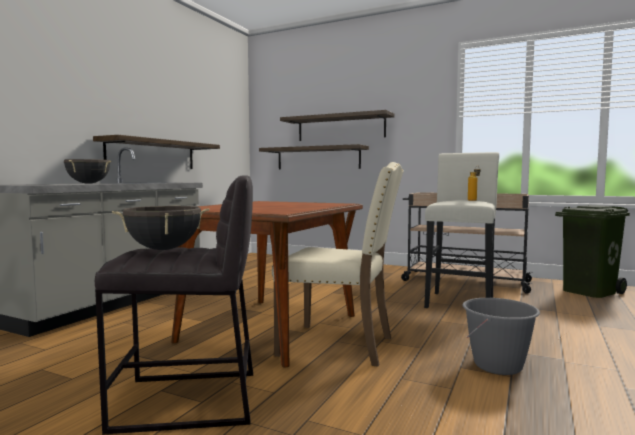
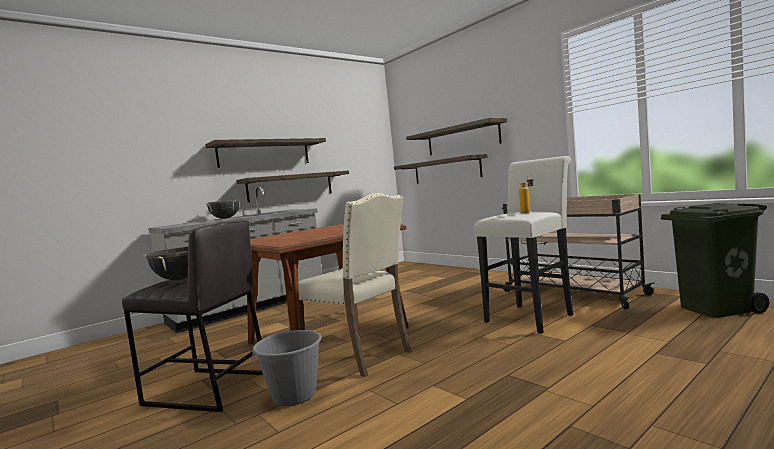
camera: 25 degrees right, 0 degrees up
(127, 109) = (264, 154): none -> shelf
(498, 365) = (470, 387): grey bucket -> grey bucket (294, 396)

